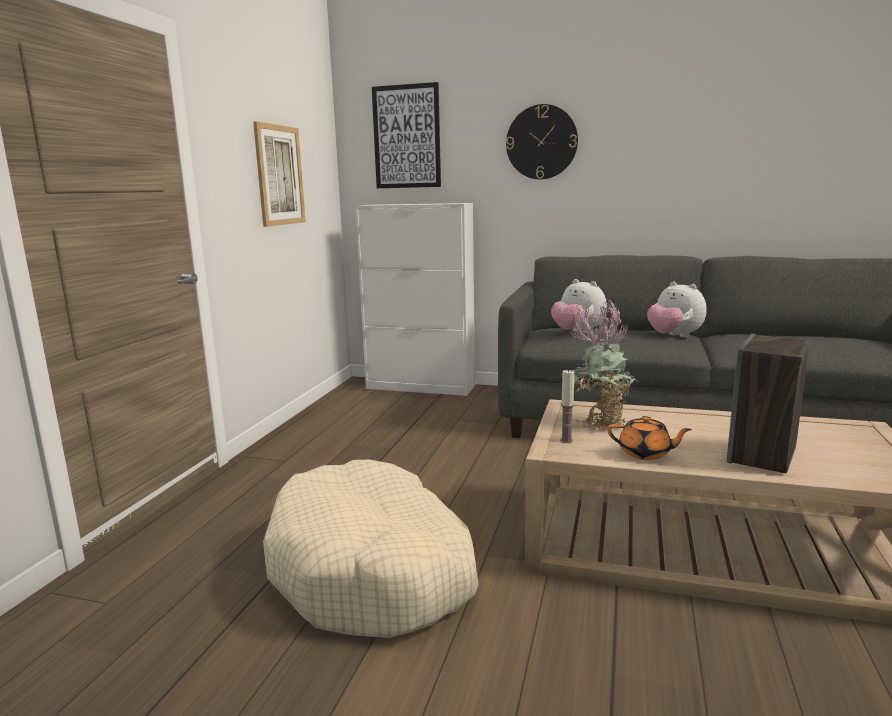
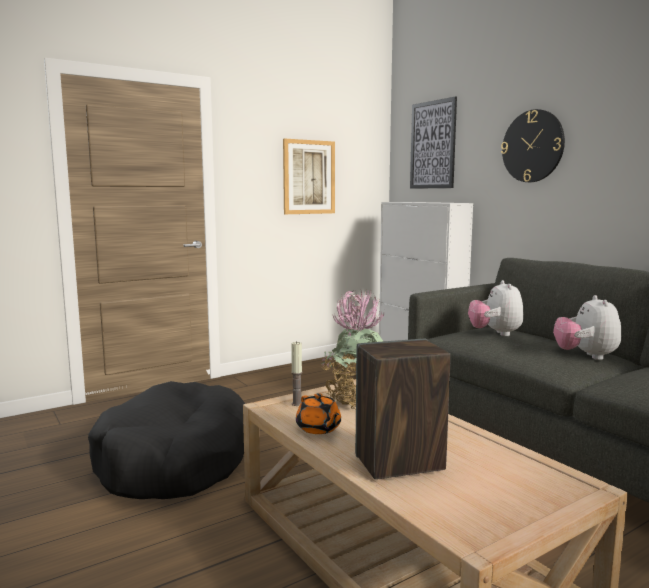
camera: 40 degrees right, 5 degrees down
(373, 570) = (175, 460): beige dog bed -> black dog bed

